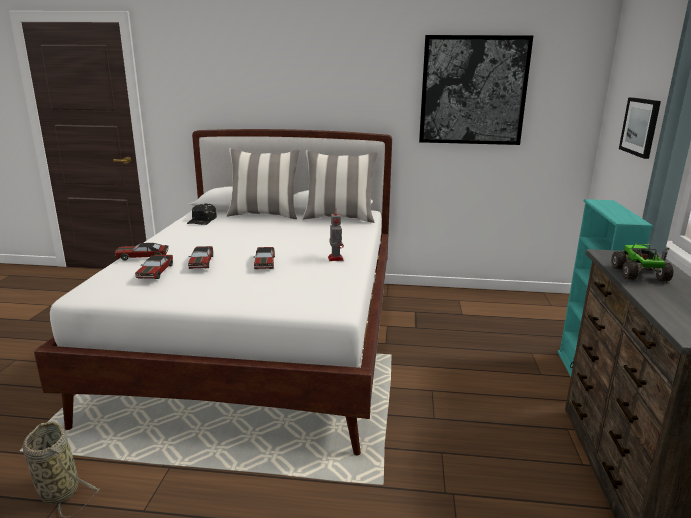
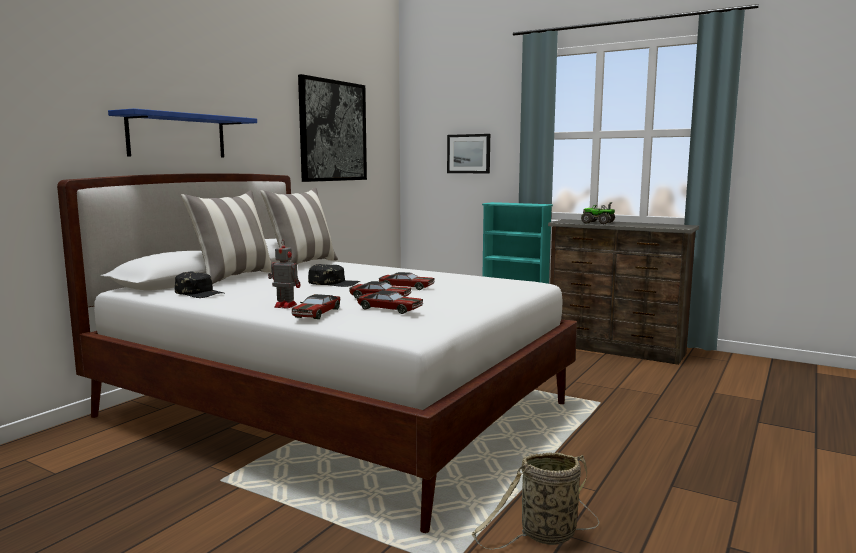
camera: 65 degrees left, 10 degrees down
(259, 240) = (334, 283): none -> black cap
(285, 100) = (177, 136): none -> blue shelf
(335, 258) = (423, 274): toy robot -> toy robot (284, 306)

